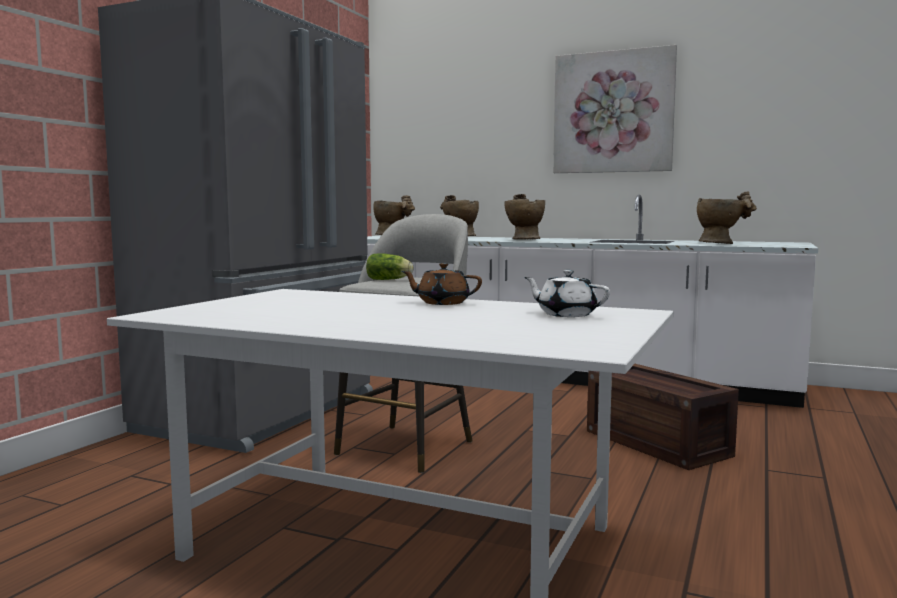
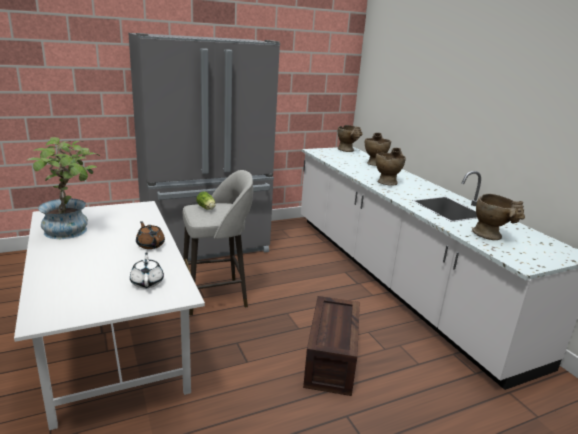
camera: 40 degrees right, 15 degrees up
(278, 314) = (72, 231): none -> potted plant
(613, 112) = (487, 94): picture -> none

